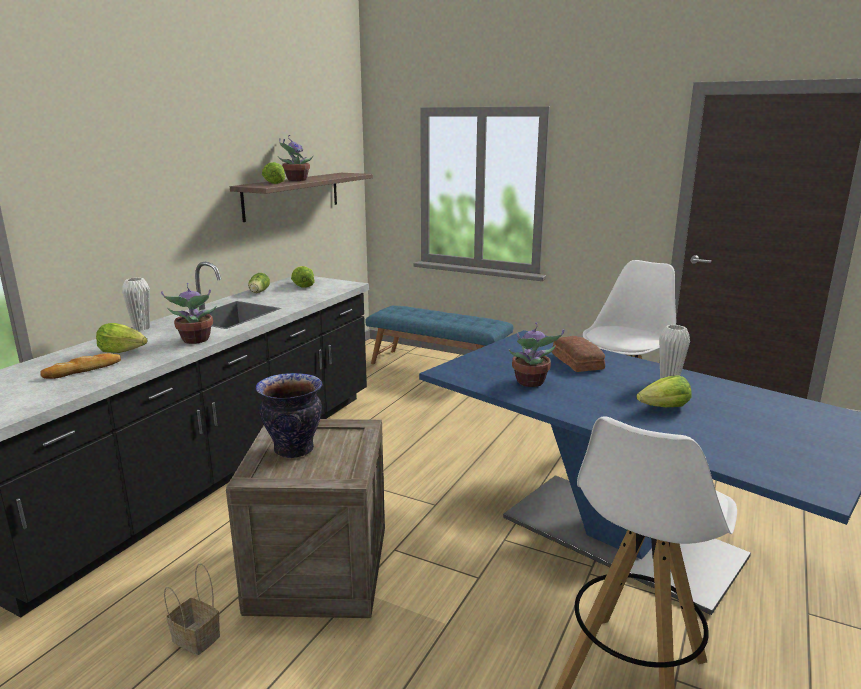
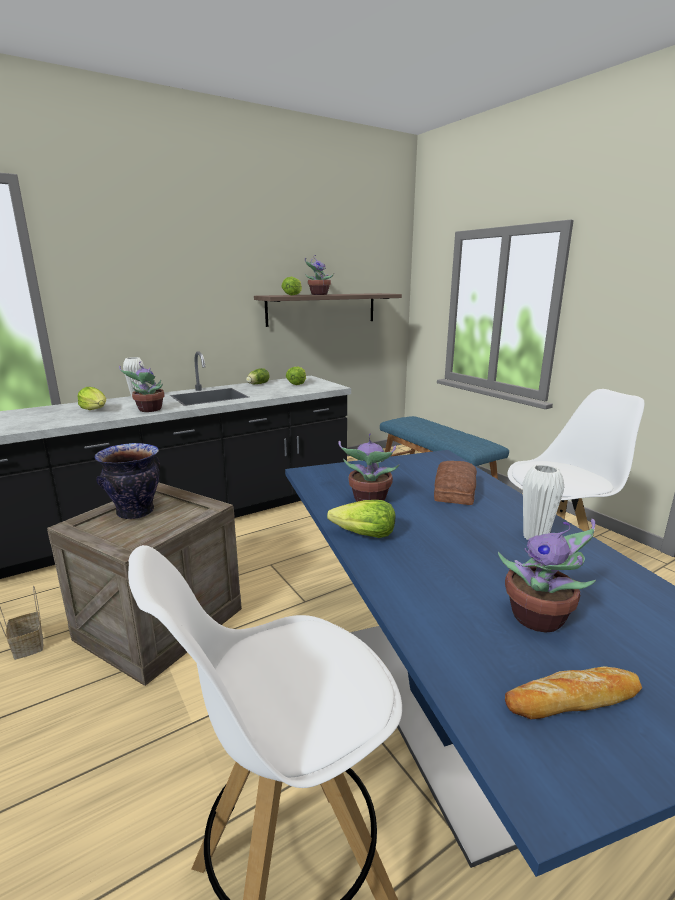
camera: 30 degrees right, 0 degrees up
(83, 370) = (50, 417): bread -> bread (574, 699)
(664, 408) = (478, 568): lettuce -> lettuce (364, 535)
(731, 425) = (540, 619): none -> potted plant

